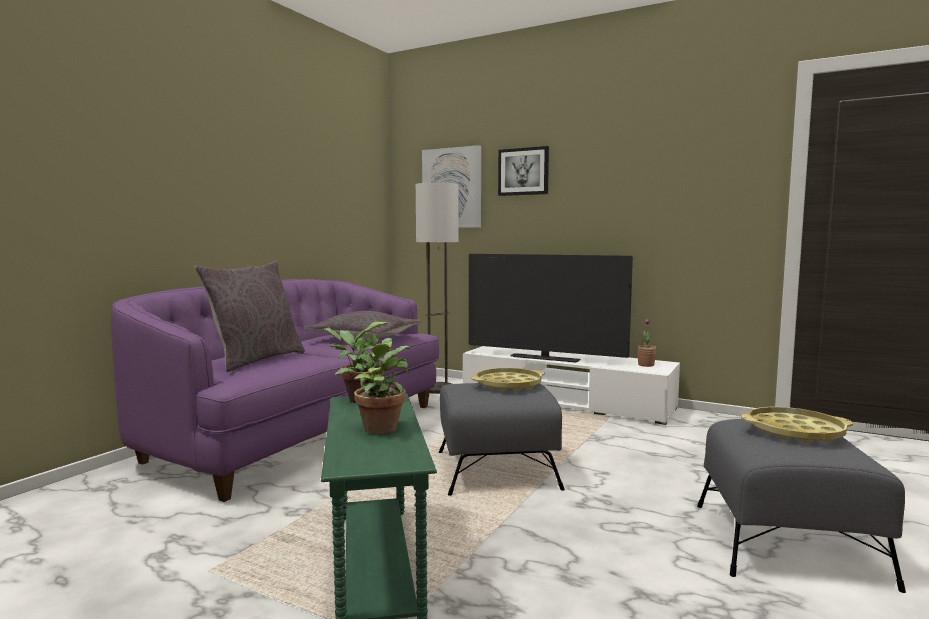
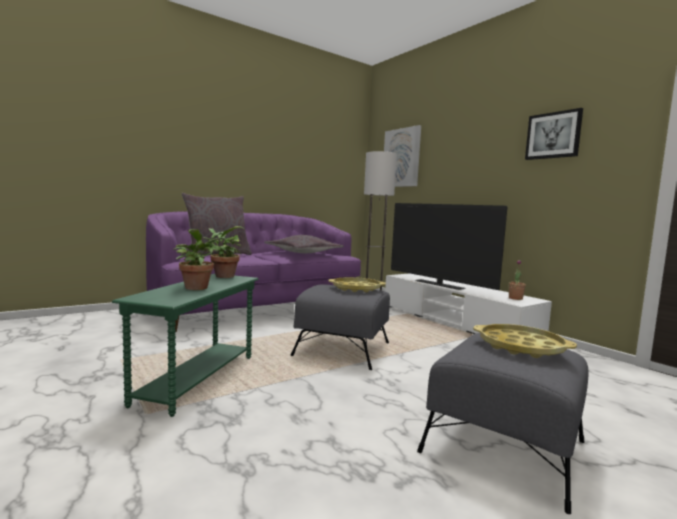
camera: 25 degrees right, 0 degrees up
(523, 171) = (447, 143): picture -> picture (553, 135)

